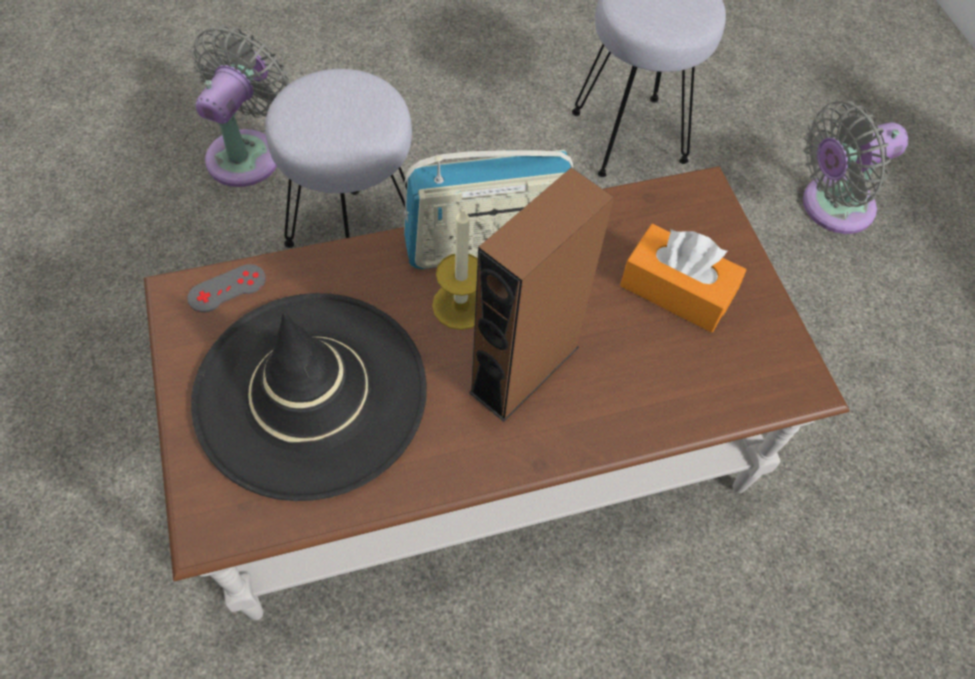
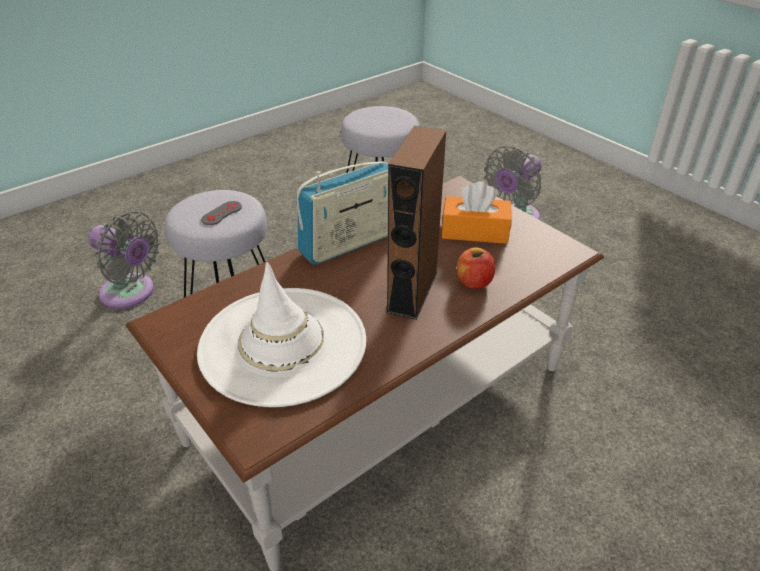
camera: 20 degrees left, 20 degrees down
(227, 288) = (191, 310): grey game controller -> grey game controller (221, 213)
(247, 153) = (131, 293): grey fan -> grey fan turned 120 degrees clockwise
(311, 393) = (283, 345): black hat -> white hat
(460, 305) = (353, 274): candle -> none
(620, 386) = (474, 282): none -> apple

